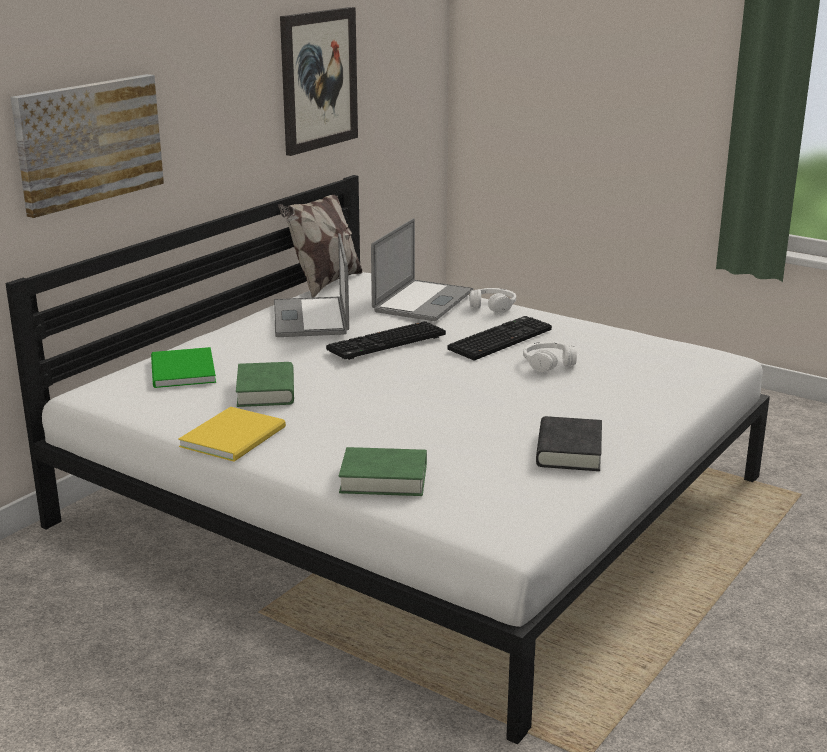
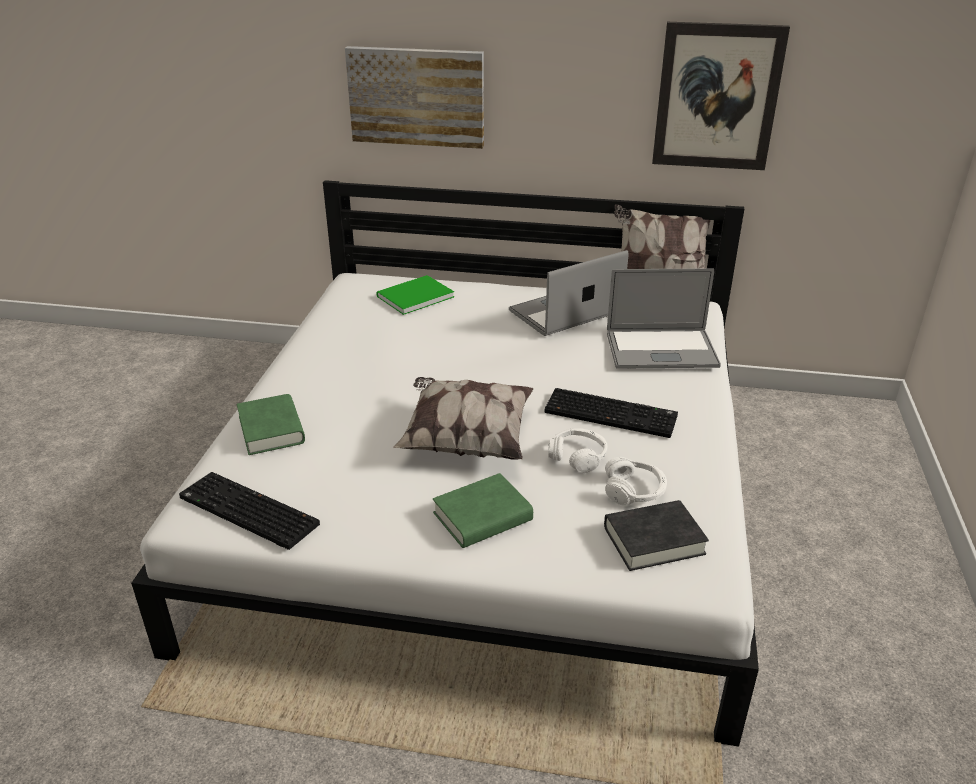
camera: 65 degrees right, 10 degrees up
(236, 436) = (315, 350): yellow book -> none
(266, 391) = (401, 337): green book -> green book (482, 517)
(386, 343) = (540, 359): keyboard -> keyboard (245, 512)
(484, 397) = (466, 439): none -> pillow
(493, 306) = (697, 390): white headphones -> white headphones (634, 490)
(569, 451) = (376, 514): black book -> black book (653, 540)

